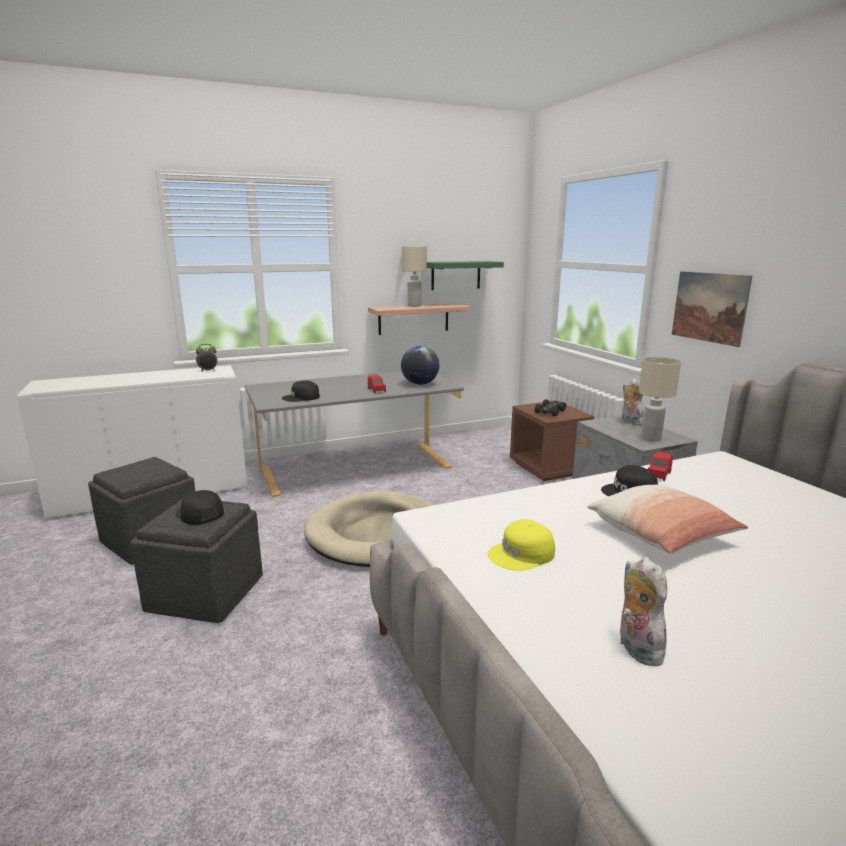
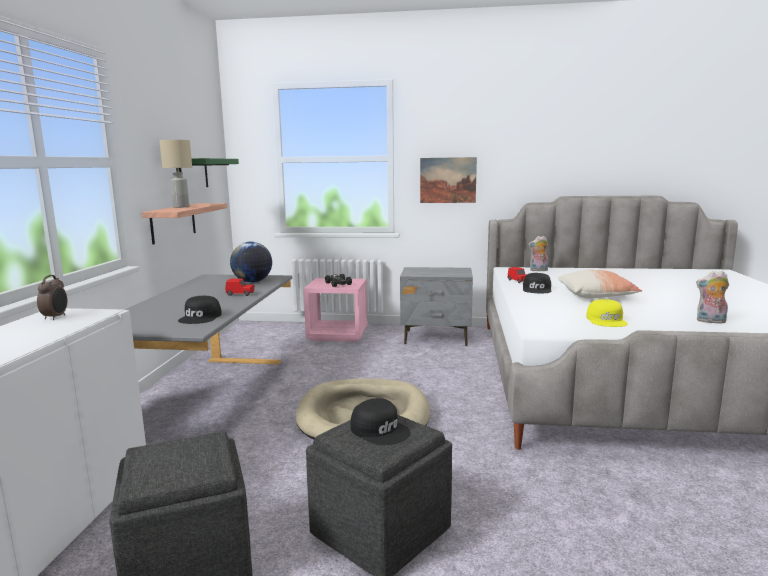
camera: 60 degrees left, 5 degrees down
(199, 513) = (380, 430): black cap -> black cap turned 120 degrees counterclockwise
(548, 468) = (338, 335): brown nightstand -> pink nightstand
(629, 422) = (420, 269): plush toy -> plush toy (538, 270)
(651, 439) = (455, 272): beige table lamp -> none

